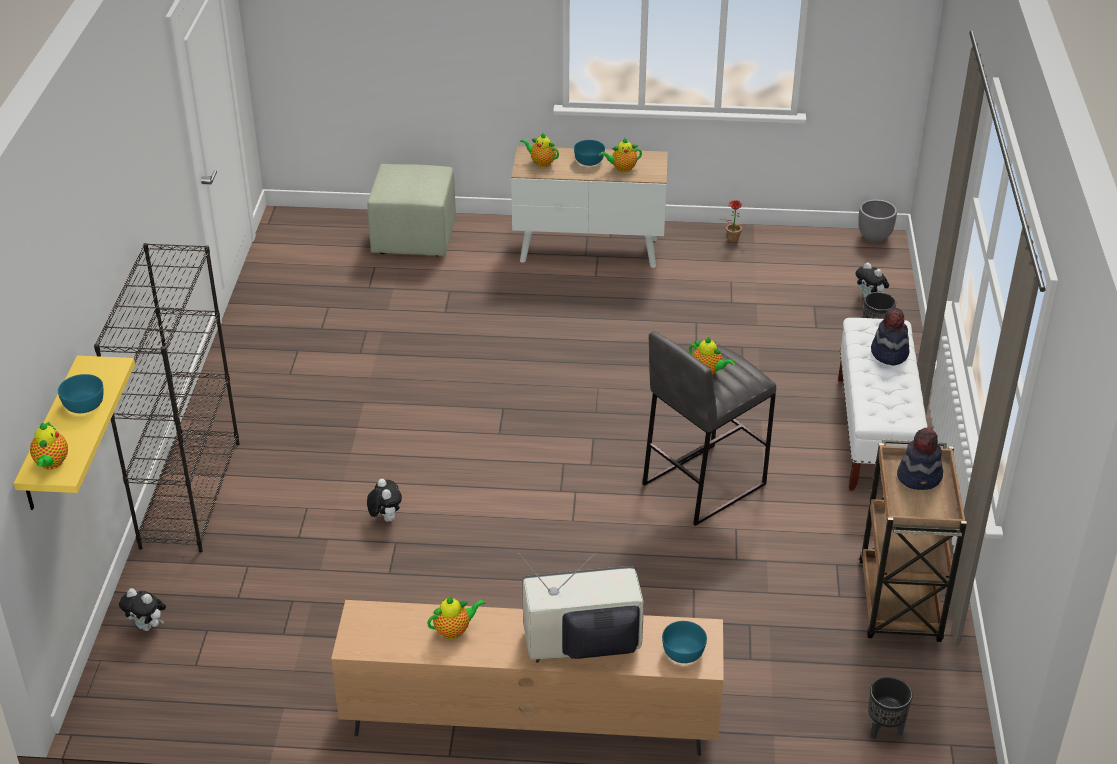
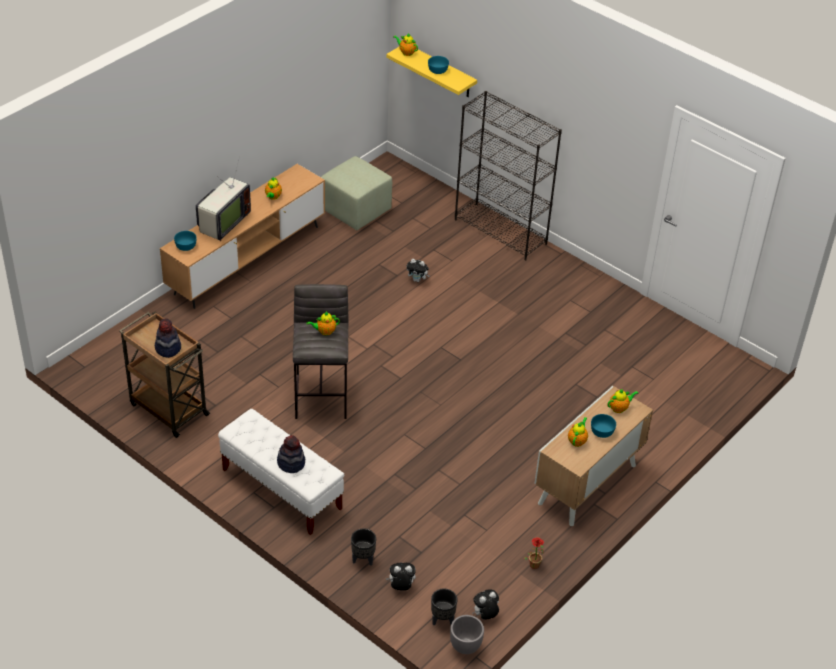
camera: 125 degrees right, 5 degrees up
(148, 626) = (422, 189): plush toy -> plush toy (485, 615)
(414, 239) = (673, 411): green ottoman -> green ottoman (355, 210)
(884, 729) = (116, 353): black planter -> black planter (442, 620)

